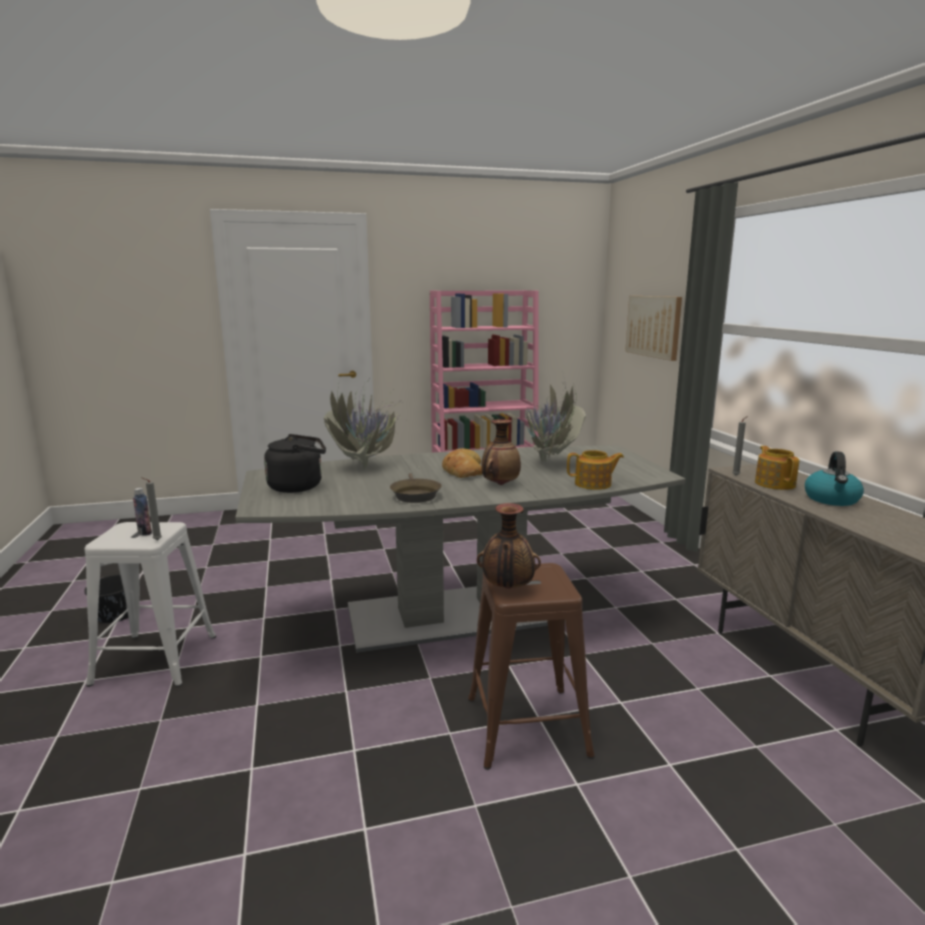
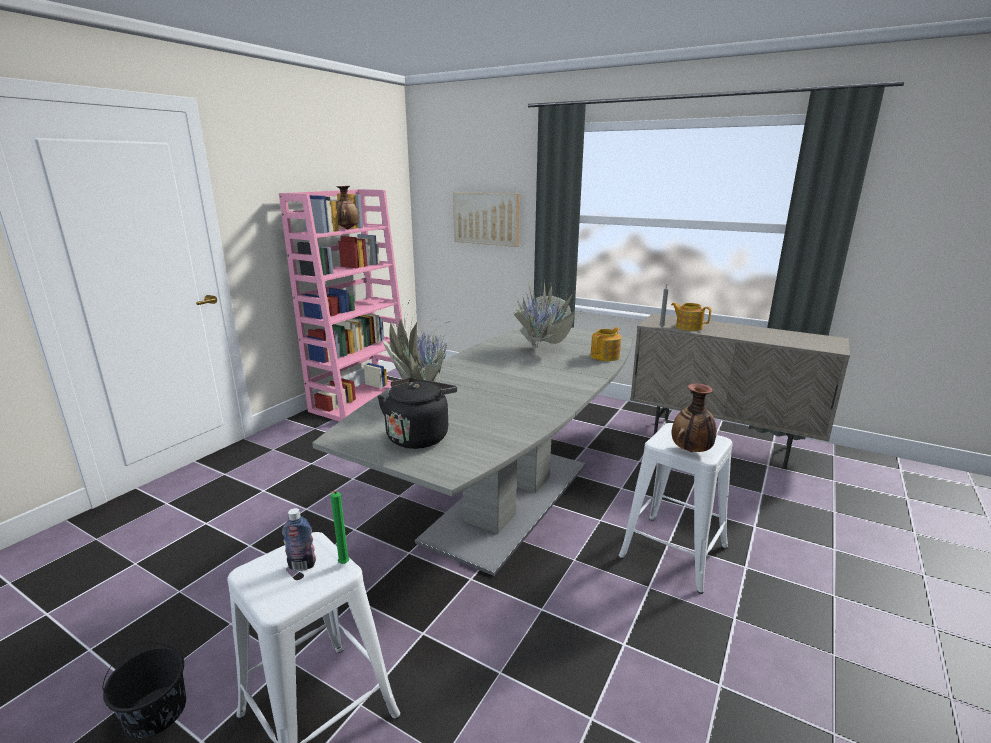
camera: 45 degrees left, 5 degrees up
(156, 540) = (343, 565): grey candle -> green candle
(414, 495) = (530, 405): brown frying pan -> none
(462, 470) = (502, 372): bread -> none
(500, 484) = (557, 375): vase -> vase (347, 229)
(526, 726) = (673, 552): brown stool -> white stool
(832, 499) = (729, 329): kettle -> none

